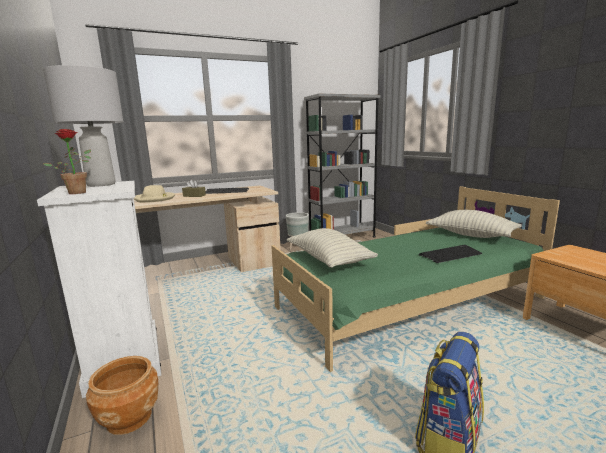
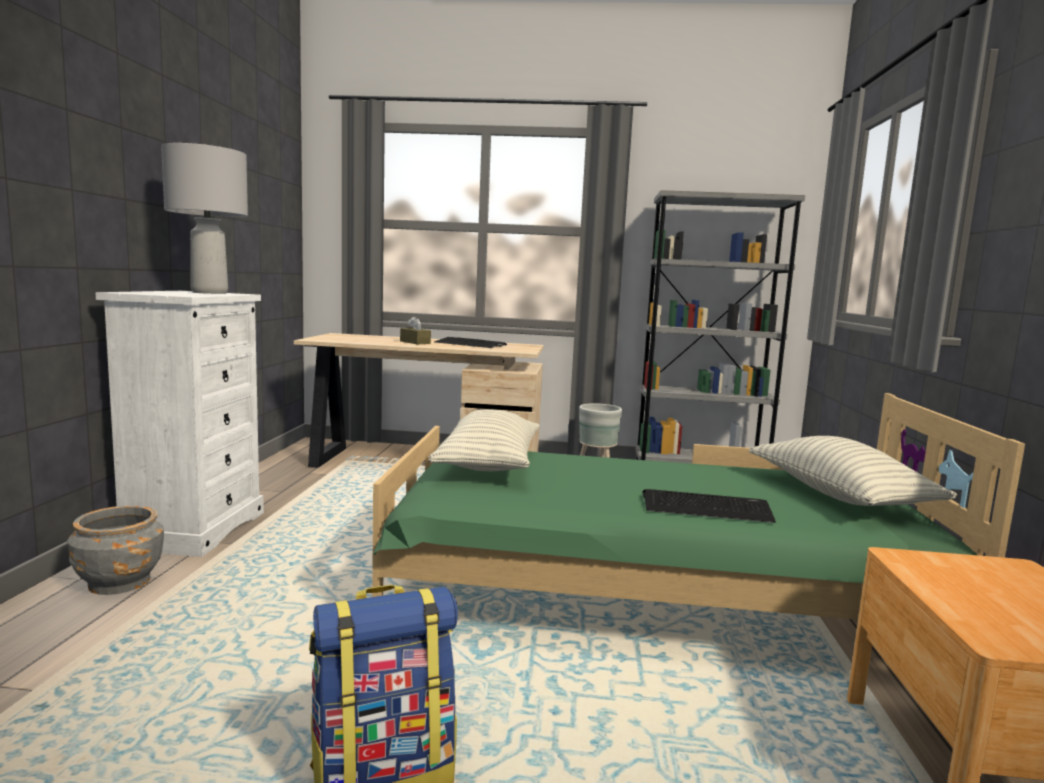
camera: 30 degrees right, 5 degrees down
(79, 192) = (153, 293): potted plant -> none
(129, 417) = (120, 582): brown planter -> grey planter
(155, 199) = (361, 339): beige hat -> none

